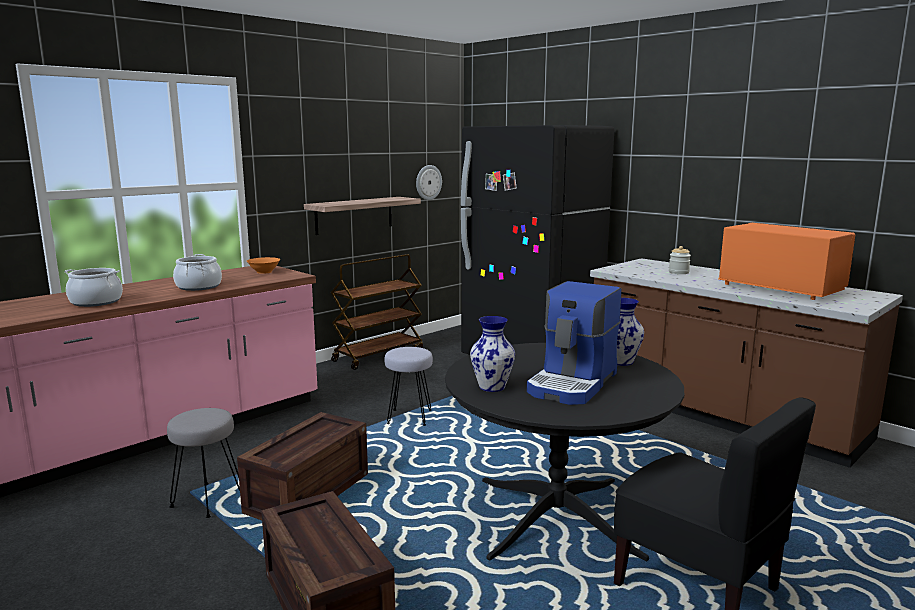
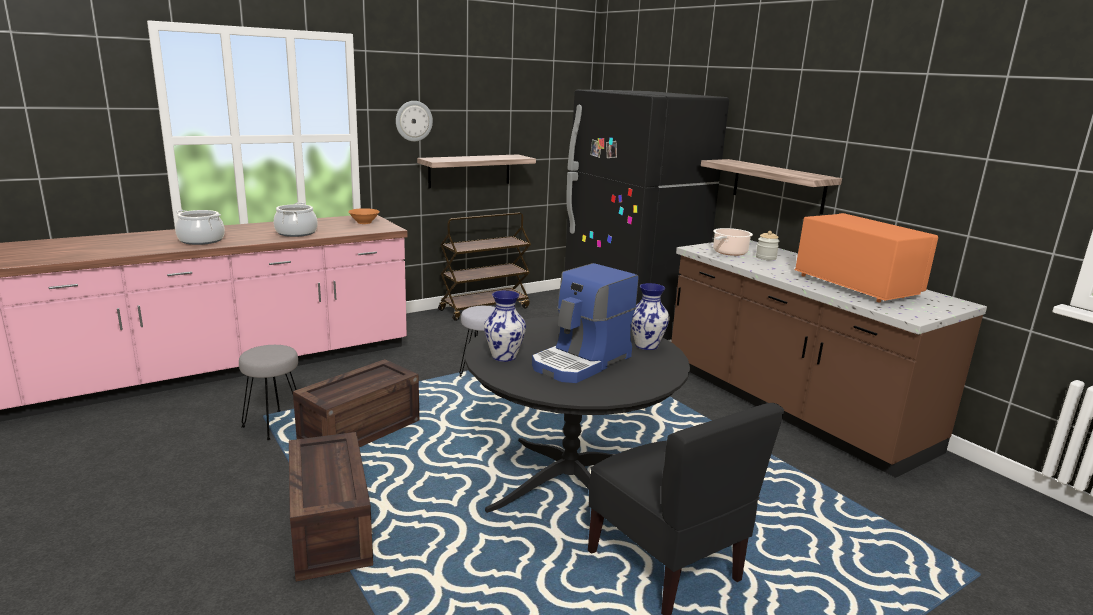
camera: 10 degrees right, 5 degrees up
(428, 182) = (551, 141): wall clock -> wall clock (413, 121)
(642, 271) = (729, 253): none -> cooking pot
(673, 205) = (778, 186): none -> shelf

